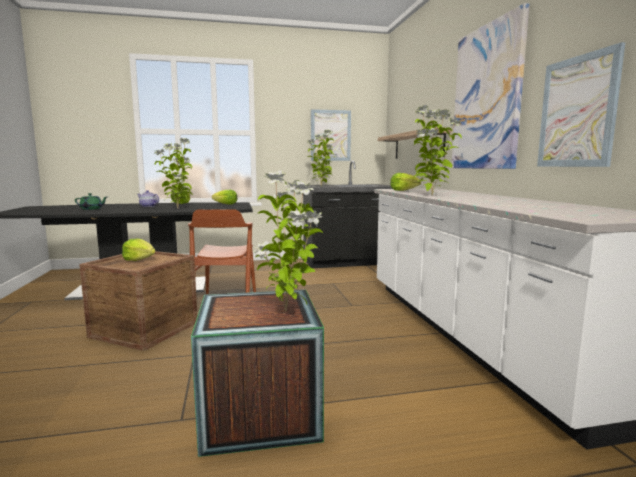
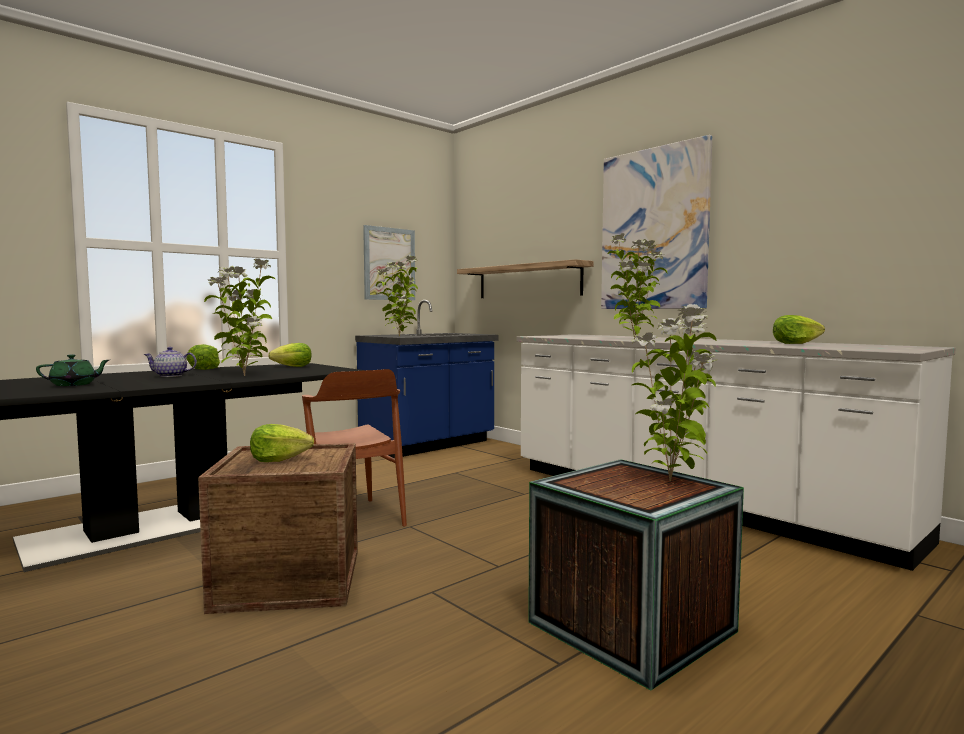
camera: 30 degrees left, 5 degrees down
(347, 262) = (429, 445): black counter -> blue counter
(403, 190) = (566, 337): lettuce -> lettuce (795, 343)
(577, 112) = (788, 251): picture -> none

